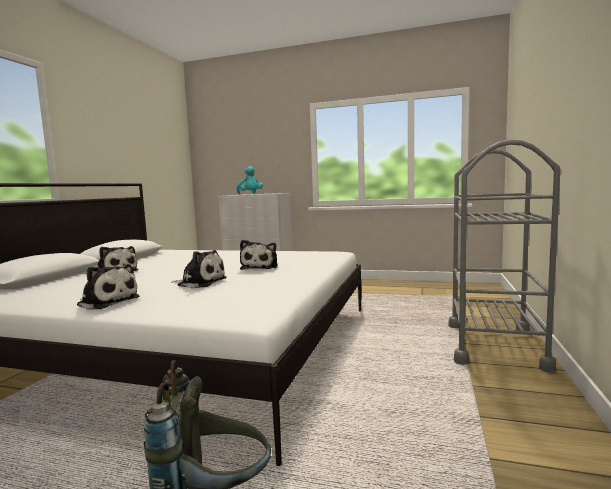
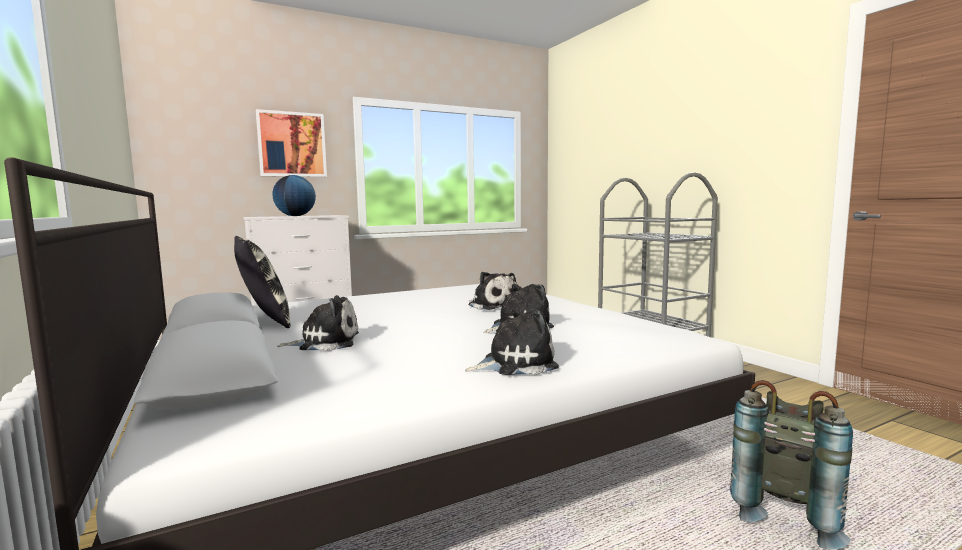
camera: 45 degrees left, 0 degrees up
(146, 258) = (264, 321): none -> pillow
(250, 194) = (295, 216): turquoise plush toy -> globe
(269, 144) = (292, 144): none -> picture

